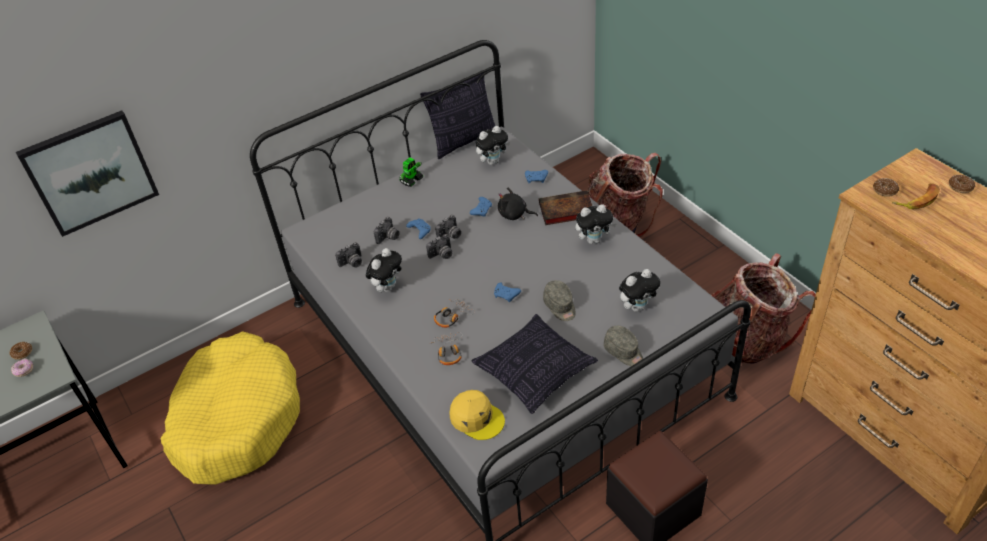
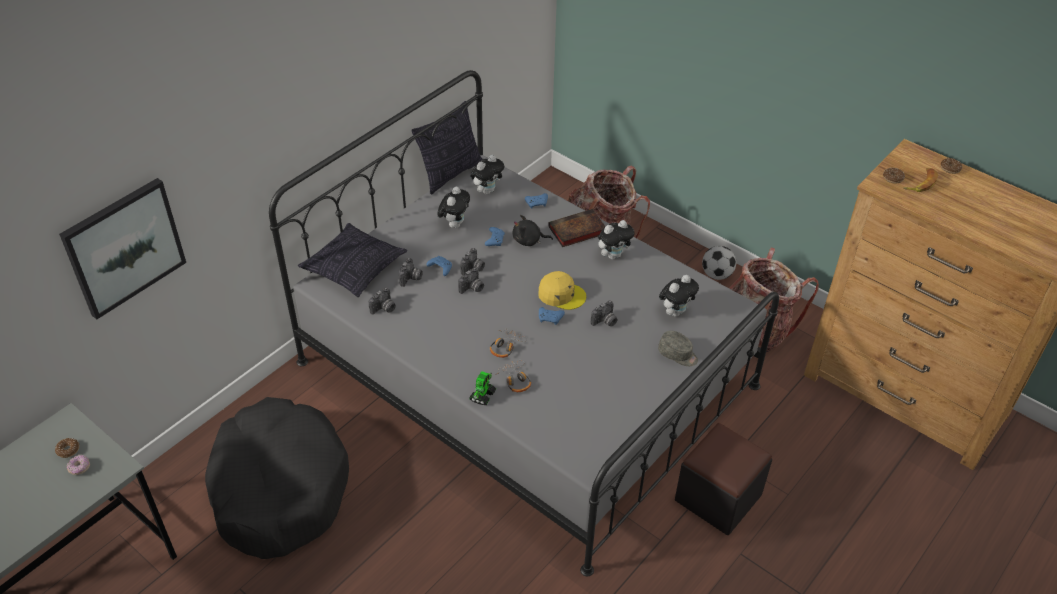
camera: 20 degrees left, 0 degrees up
(236, 419) = (279, 488): yellow dog bed -> black dog bed
(387, 286) = (430, 327): plush toy -> plush toy (454, 224)
(412, 180) = (412, 218): toy robot -> toy robot (483, 395)
(477, 418) = (566, 436): yellow cap -> yellow cap (561, 294)
(535, 371) = (604, 385): pillow -> pillow (354, 268)
(560, 306) = (605, 322): grey cap -> camera
(727, 275) = (717, 274): none -> football

